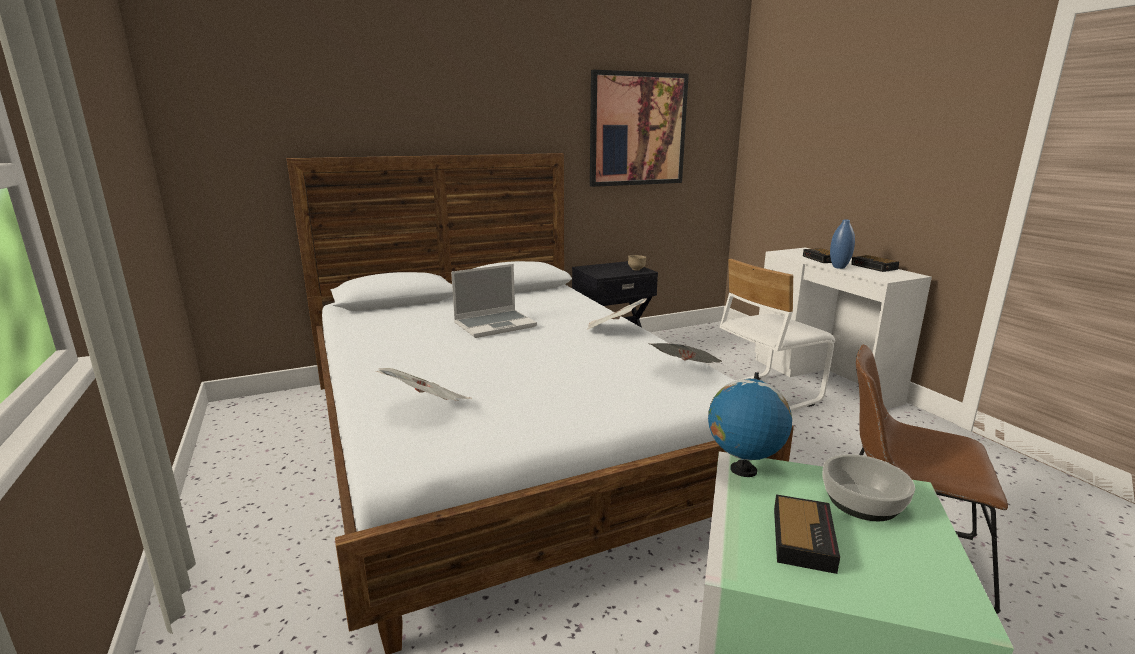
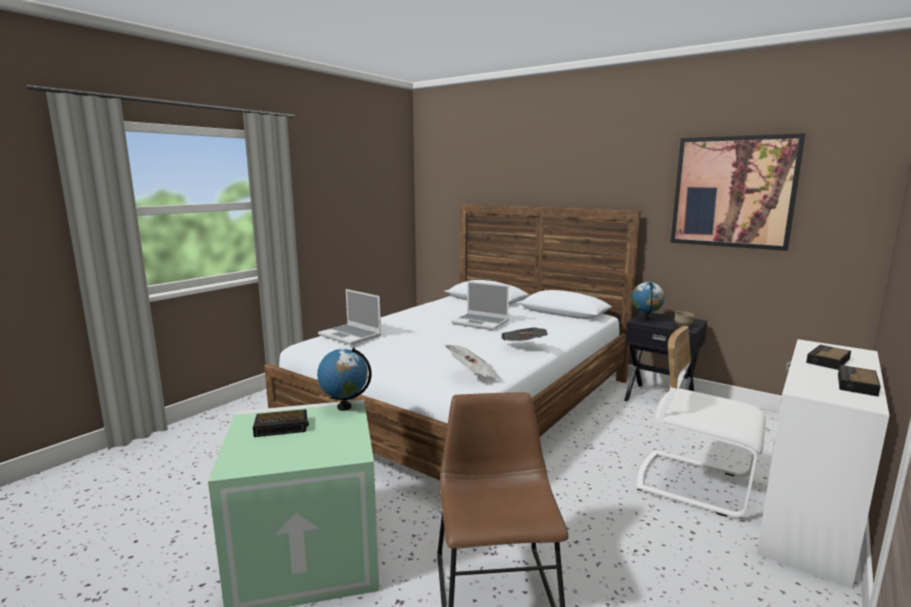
camera: 60 degrees right, 5 degrees down
(427, 406) = (351, 335): newspaper -> laptop
(600, 272) = (646, 319): none -> globe
(839, 267) = (803, 370): blue vase -> none
(861, 502) = (330, 440): bowl -> none

